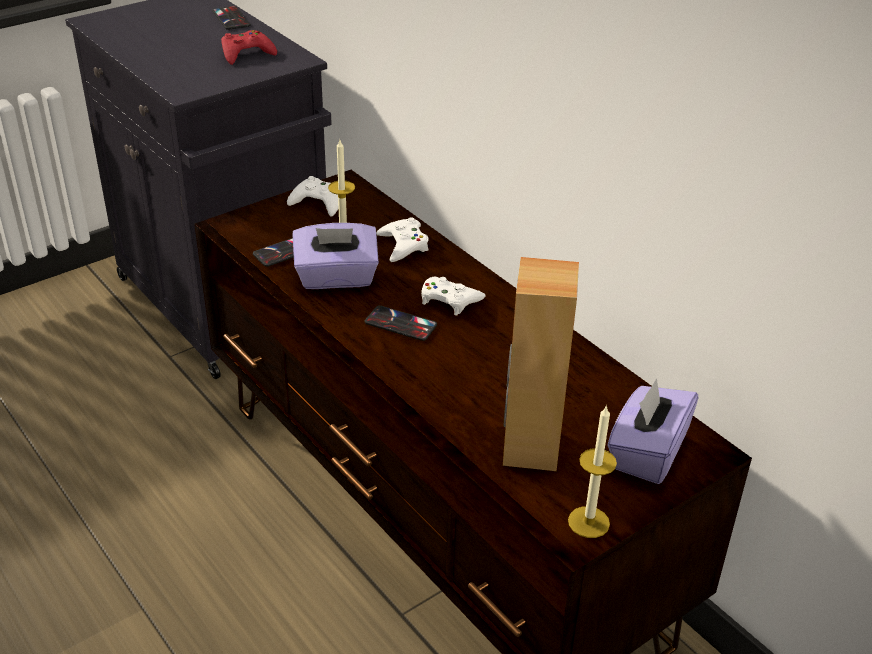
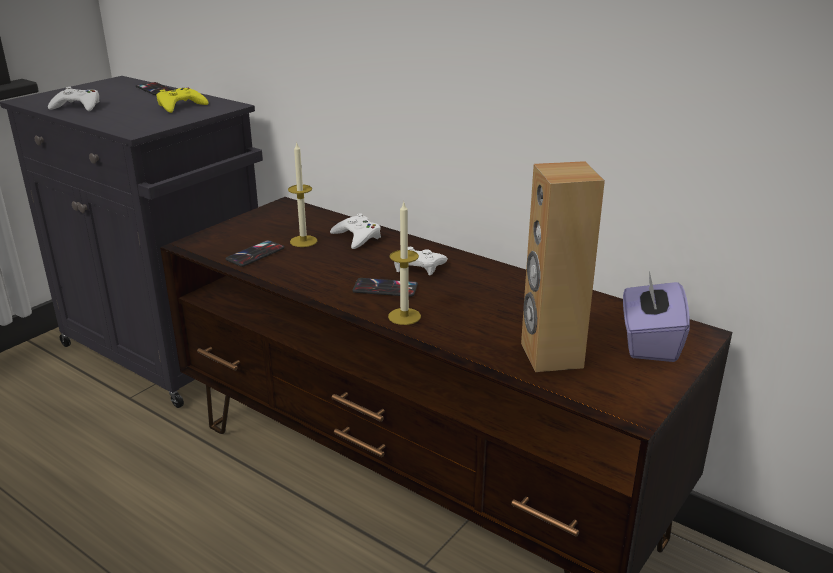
camera: 15 degrees left, 10 degrees down
(246, 53) = (180, 106): red game controller -> yellow game controller
(319, 202) = (268, 219): white game controller -> white game controller (77, 106)
(336, 278) = (310, 266): purple tissue box -> none
(588, 522) = (636, 400): candle -> candle (404, 316)

